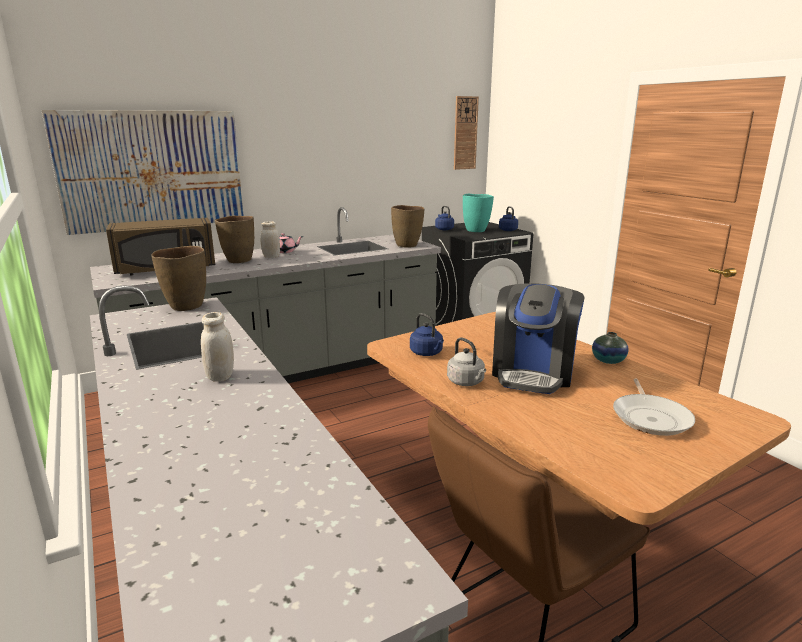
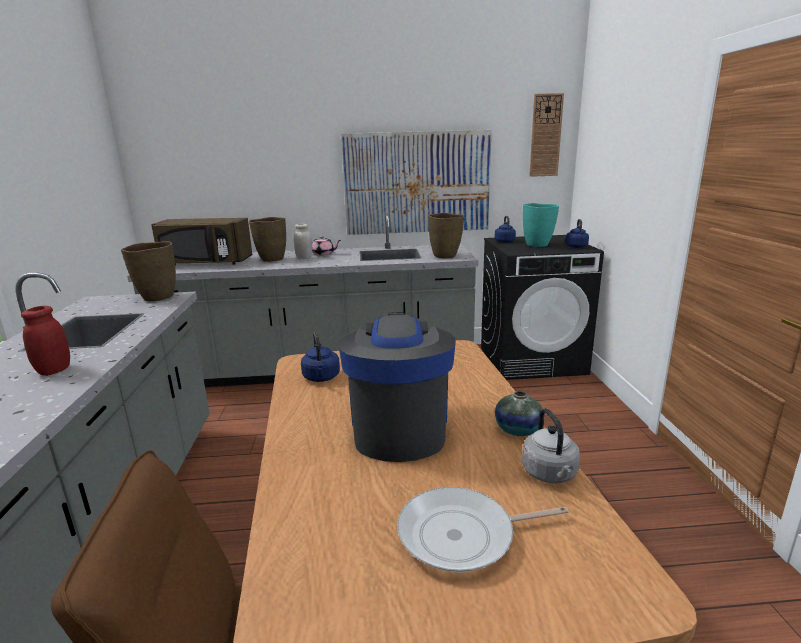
camera: 25 degrees right, 0 degrees up
(152, 170) = (213, 174): picture -> picture (417, 183)
(220, 376) = (54, 370): white jar -> red jar
(467, 382) = (309, 422): grey kettle -> grey kettle (550, 474)
(533, 372) = (399, 426): coffee machine -> coffee machine turned 135 degrees clockwise
(650, 417) = (463, 535): frying pan -> frying pan turned 45 degrees clockwise

